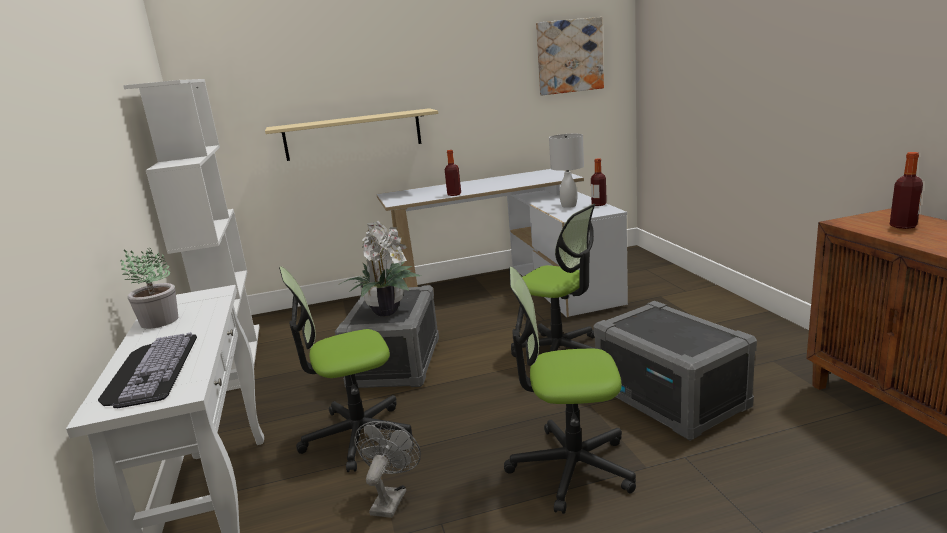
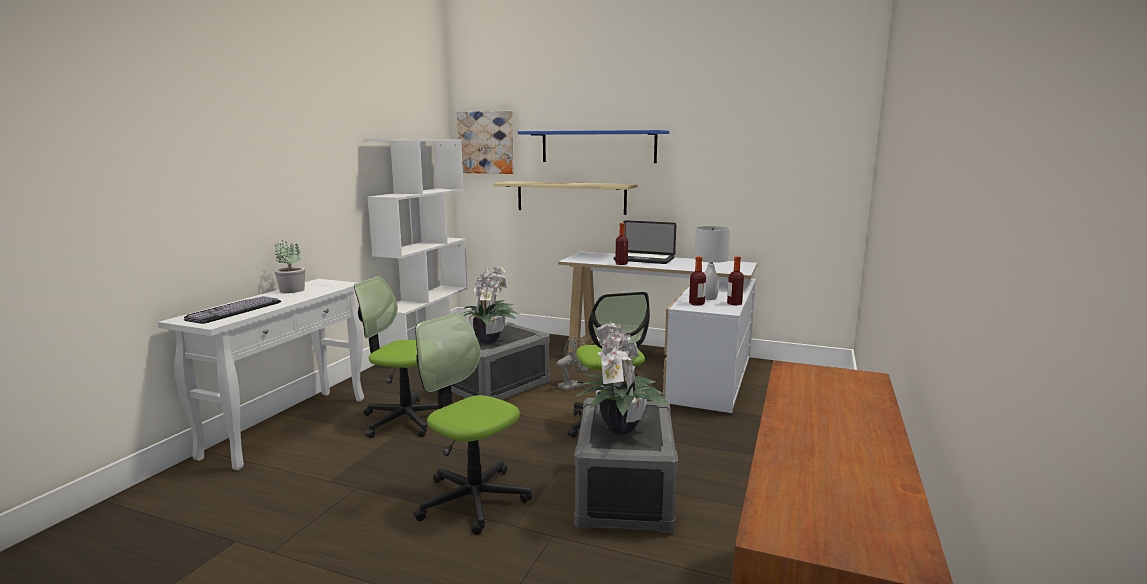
camera: 35 degrees right, 5 degrees down
(377, 71) = (598, 147): none -> blue shelf
(390, 498) = (360, 461): grey fan -> grey fan (573, 385)
(461, 186) = (644, 259): none -> laptop
(569, 56) = (789, 151): picture -> picture (486, 142)
(676, 336) = (619, 430): none -> potted plant
(903, 226) = (829, 388): bottle -> bottle (696, 304)

